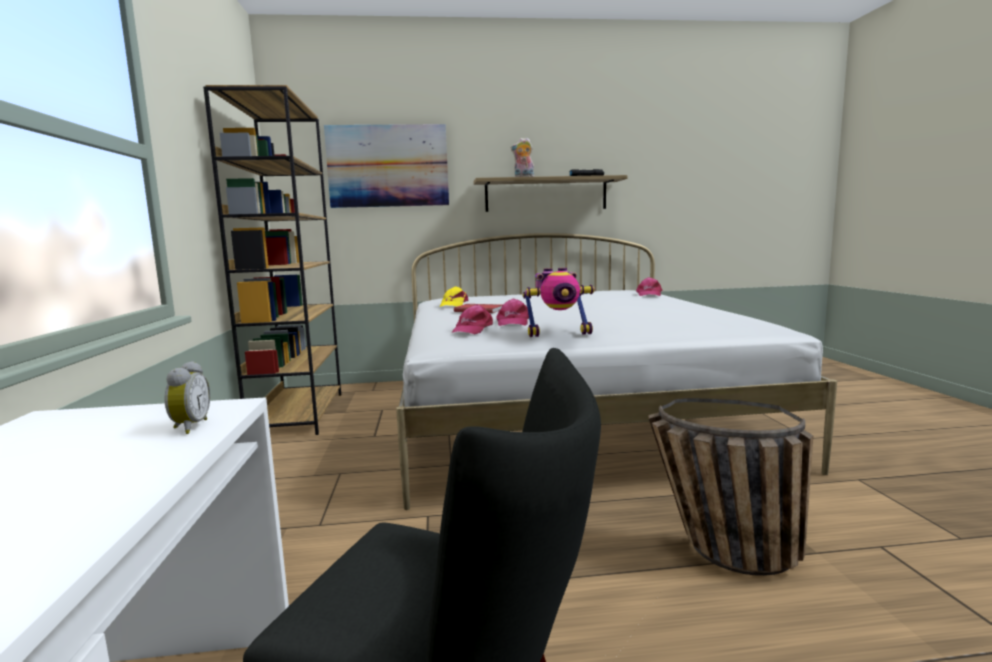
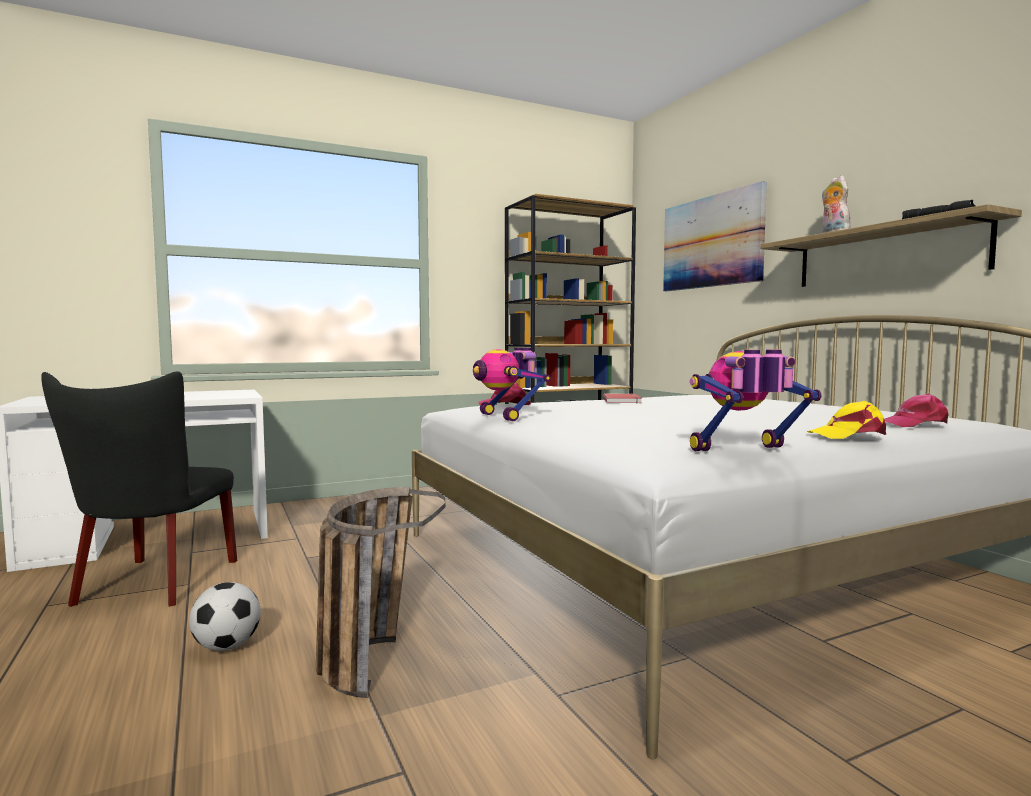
camera: 70 degrees right, 5 degrees down
(189, 427) = (214, 397): alarm clock -> none
(453, 304) = (657, 396): yellow cap -> yellow cap (848, 435)
(513, 322) = (552, 407): pink cap -> none
(706, 647) = (227, 647): none -> football
(749, 314) = (744, 451): none -> toy robot

